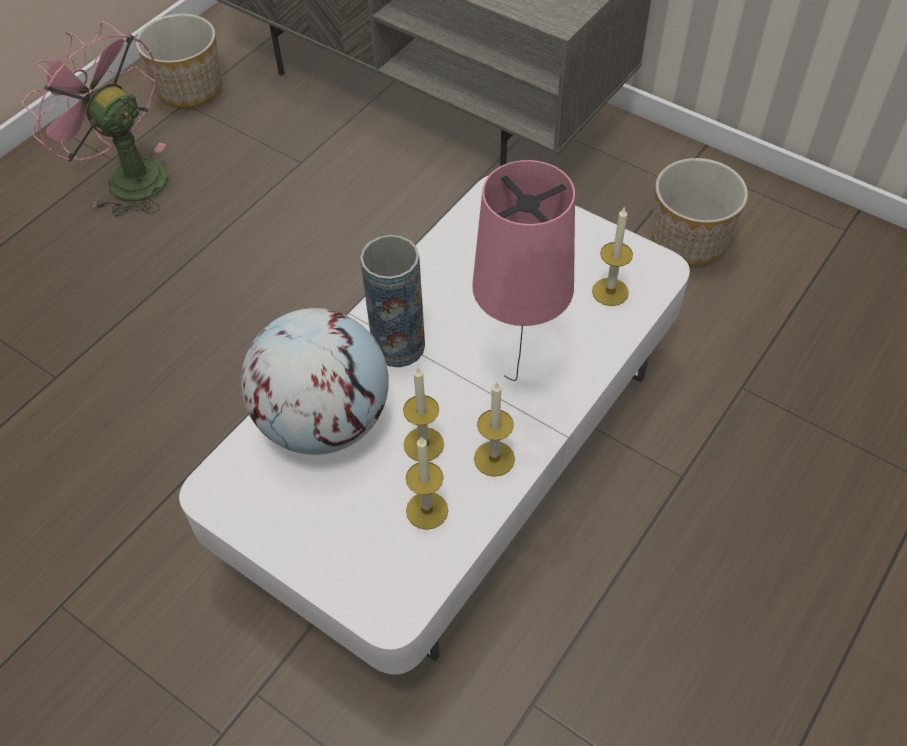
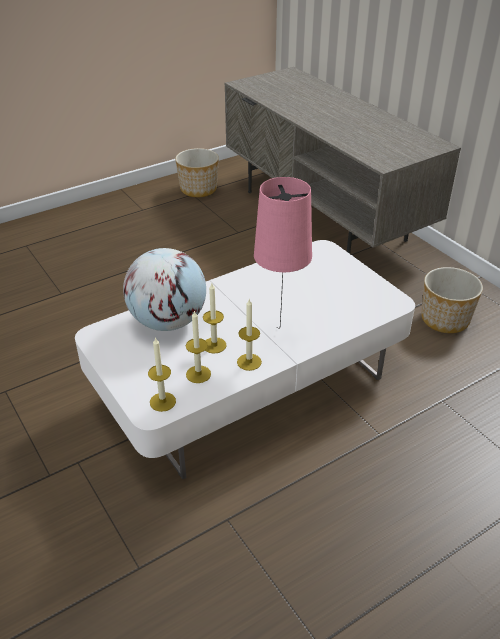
camera: 20 degrees right, 15 degrees down
(126, 177) = (145, 218): pink fan -> none
(398, 346) = (227, 300): vase -> none
(610, 292) = (360, 306): candle -> candle (162, 402)

